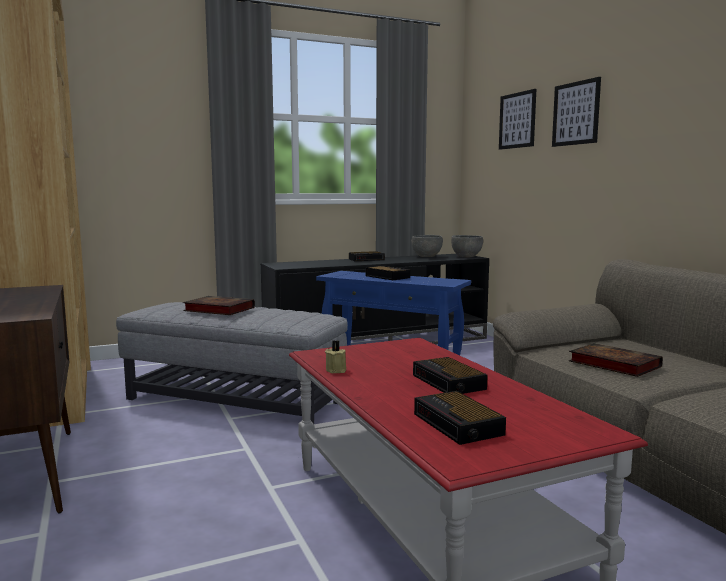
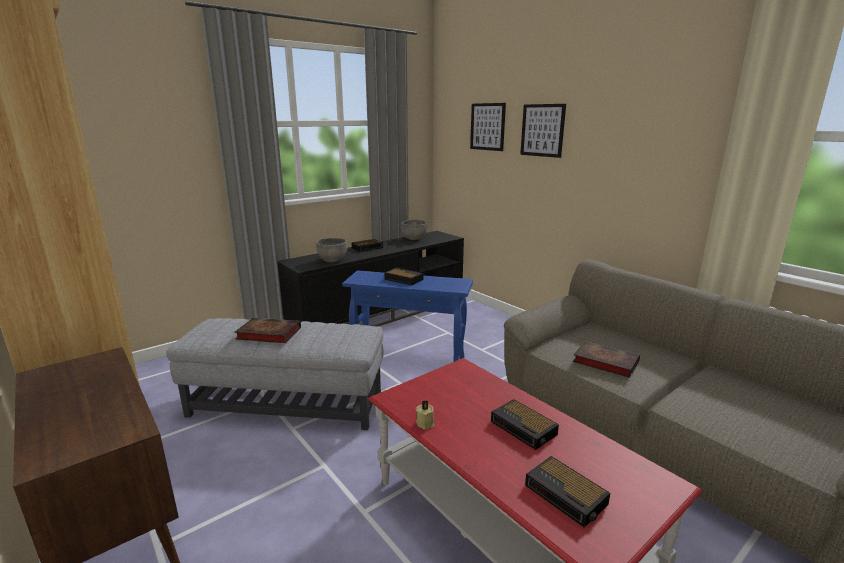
camera: 15 degrees left, 10 degrees up
(466, 257) = (445, 237): grey bowl -> grey bowl (332, 260)

